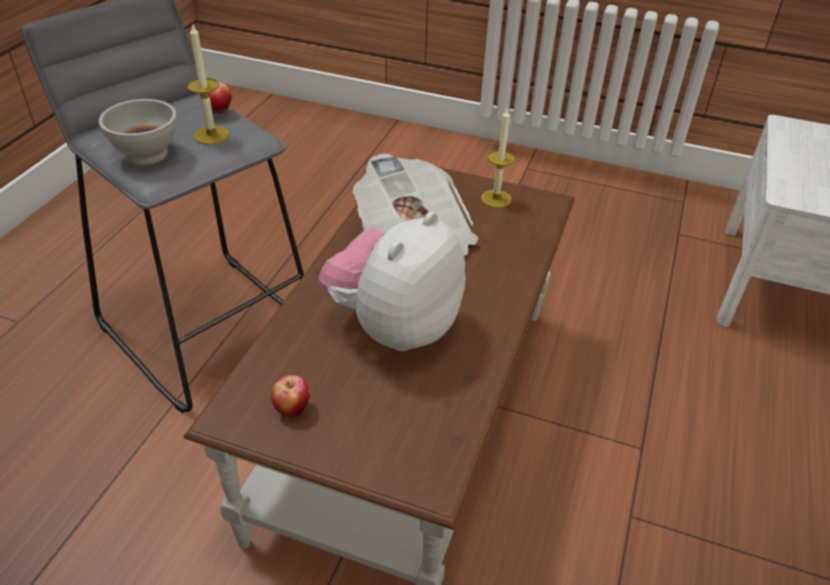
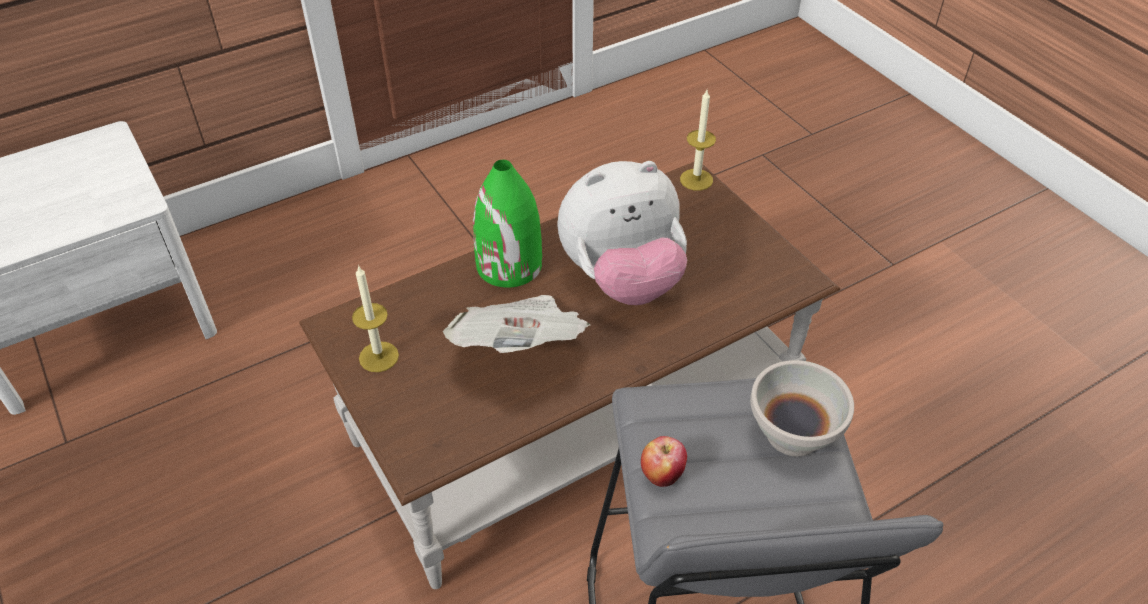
camera: 140 degrees left, 5 degrees up
(211, 135) = (698, 430): candle -> candle (696, 179)
(292, 409) = (751, 260): apple -> none
(494, 291) = (509, 265): none -> green vase

